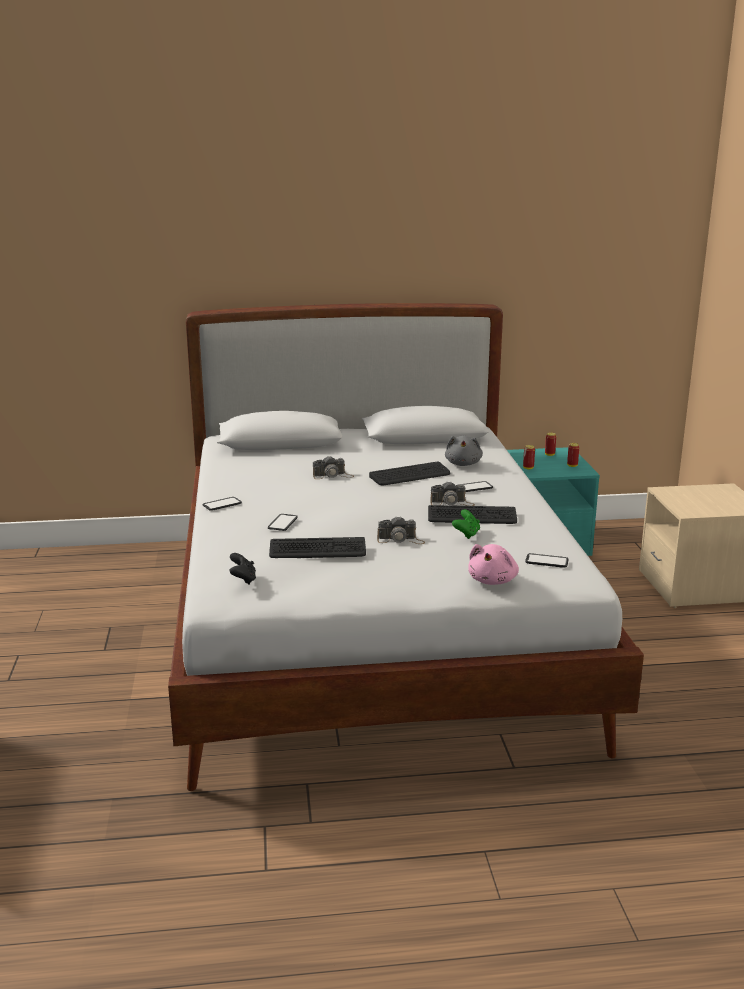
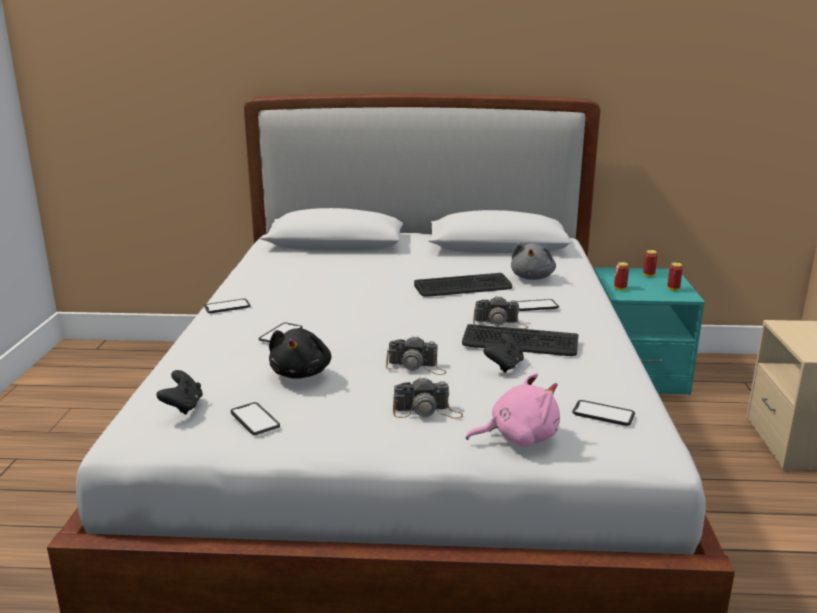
camera: 10 degrees right, 0 degrees up
(301, 584) = (255, 419): none -> phone
(317, 550) = (301, 373): keyboard -> black plush toy
(333, 475) = (373, 282): camera -> camera (427, 411)
(466, 534) = (504, 366): green game controller -> black game controller
(493, 580) = (518, 437): pink plush toy -> pink plush toy turned 135 degrees counterclockwise

